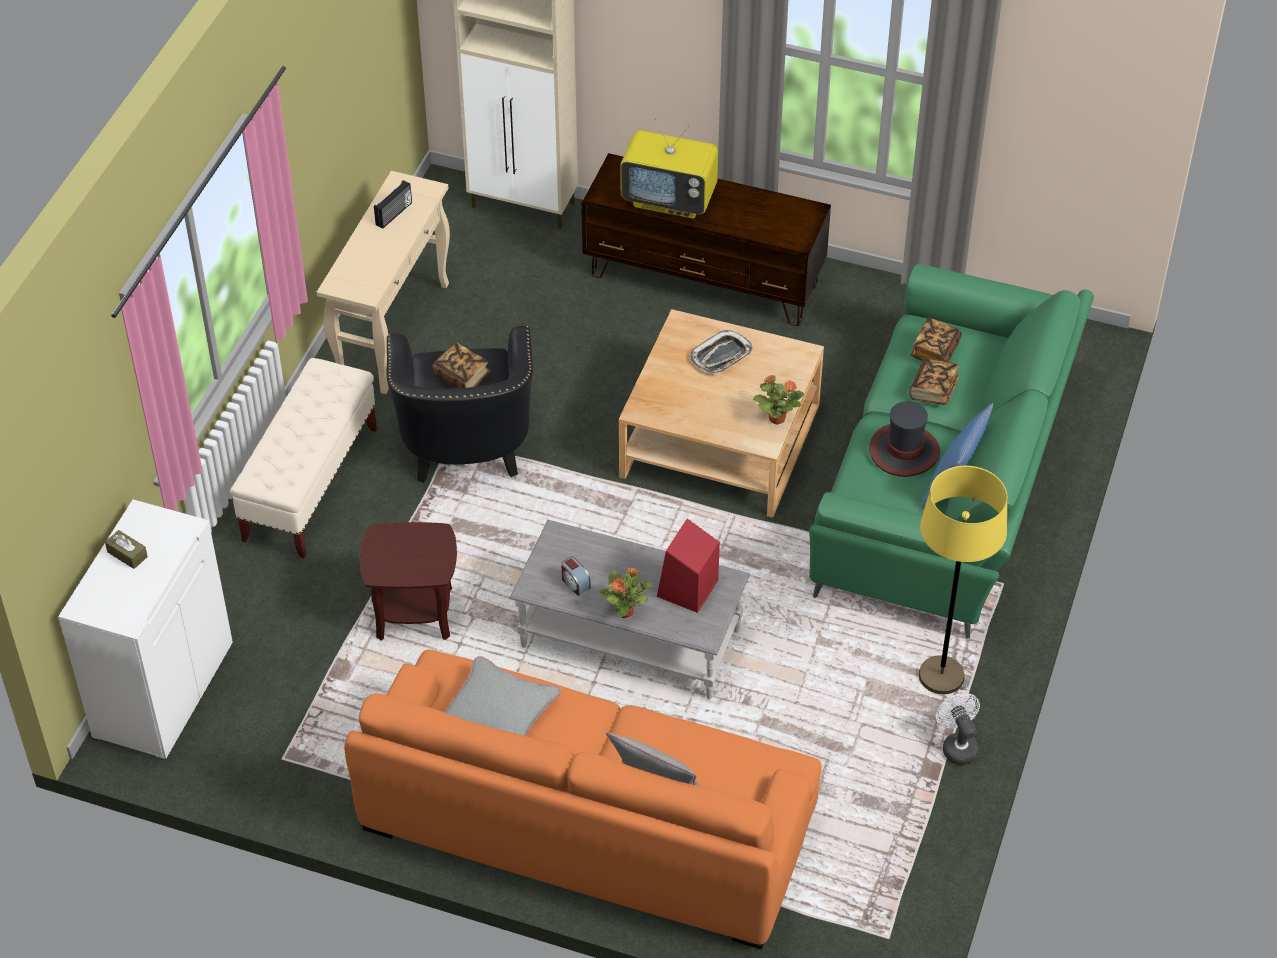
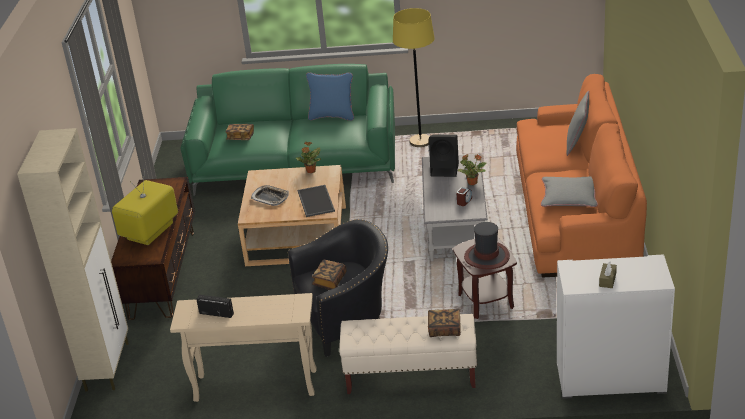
camera: 105 degrees left, 15 degrees down
(670, 200) = (150, 232): television -> television turned 150 degrees counterclockwise
(681, 404) = (315, 201): none -> tray
(687, 590) = (445, 169): red speaker -> black speaker
(904, 451) = (317, 131): hat -> hat (487, 256)
(933, 390) = (269, 132): book -> book (444, 329)
(957, 745) = (457, 130): white fan -> none

